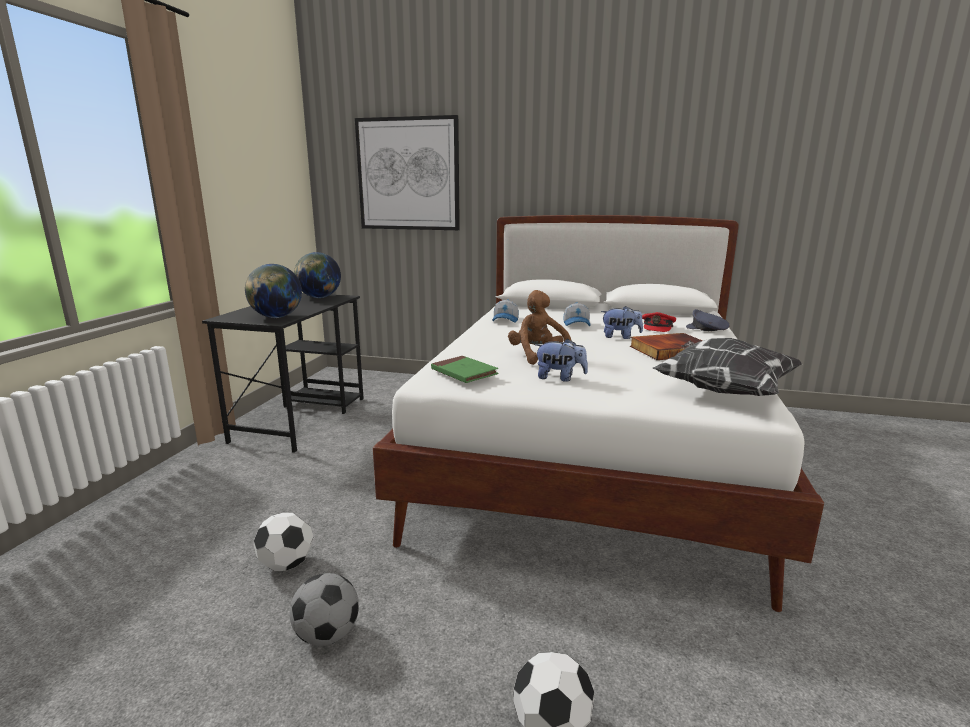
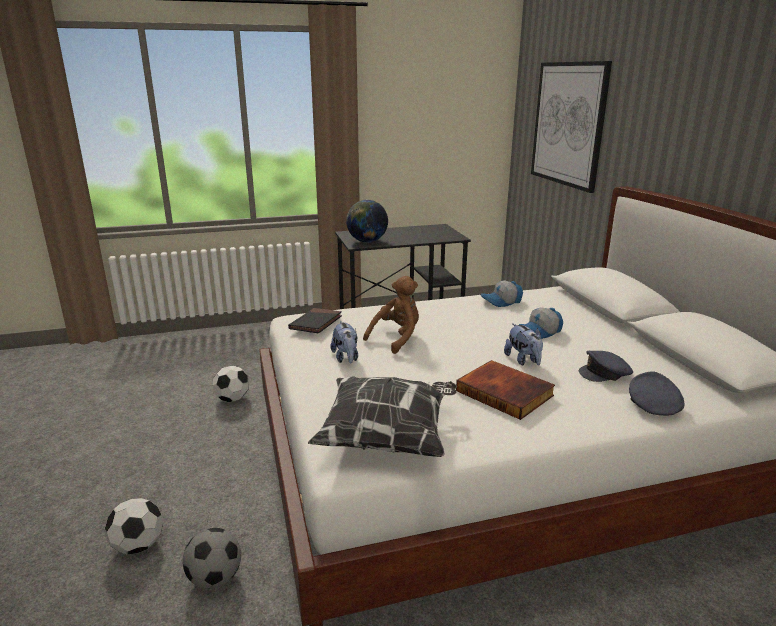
camera: 60 degrees right, 5 degrees up
(319, 297) = (440, 233): globe -> none
(328, 635) = (181, 438): football -> football (215, 578)
(464, 373) = (316, 323): green book -> black book
(657, 327) = (606, 373): red cap -> grey cap

